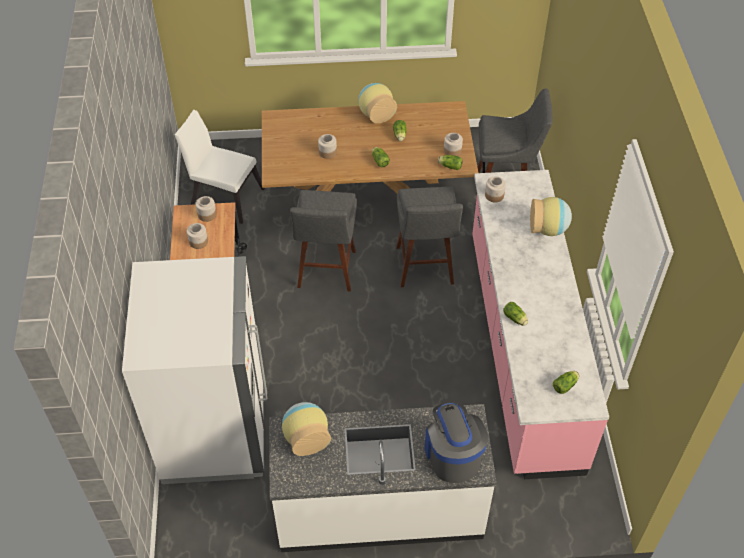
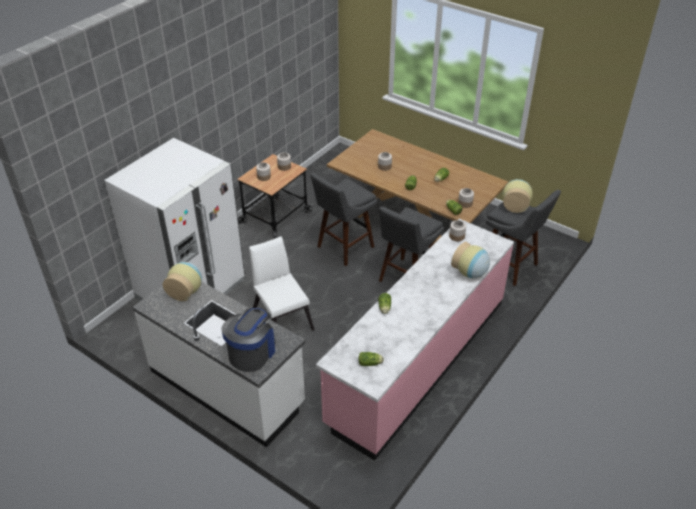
camera: 40 degrees right, 10 degrees down
(223, 196) = (330, 180): white chair -> white chair (281, 318)
(376, 113) = (439, 161): vase -> vase (515, 205)

